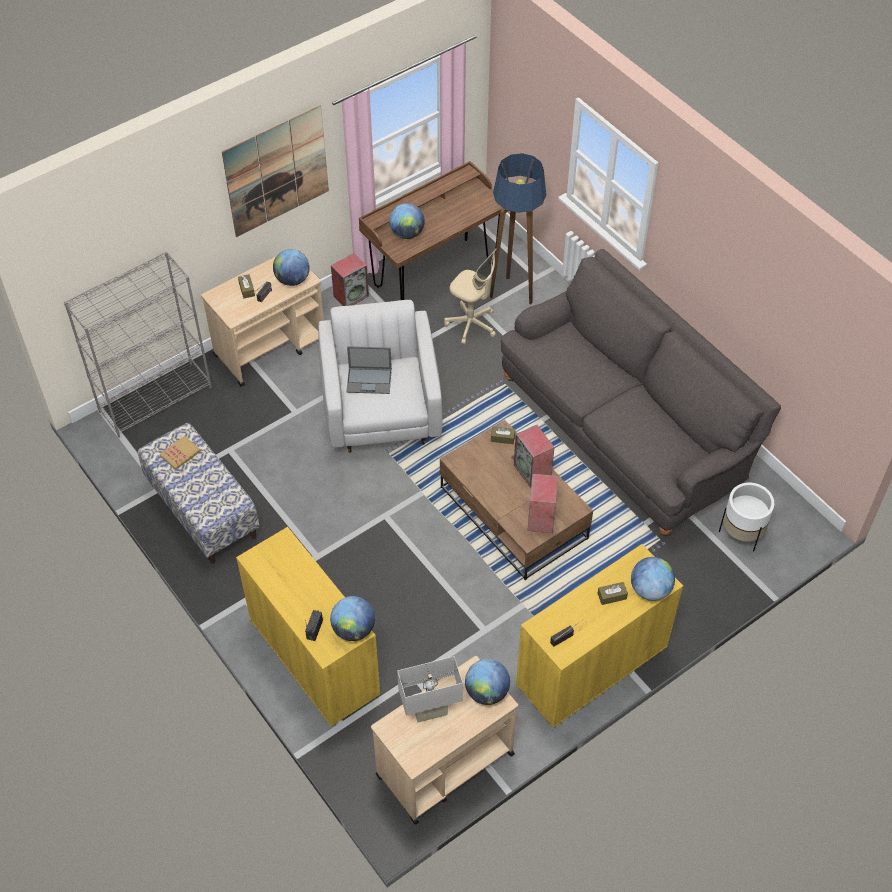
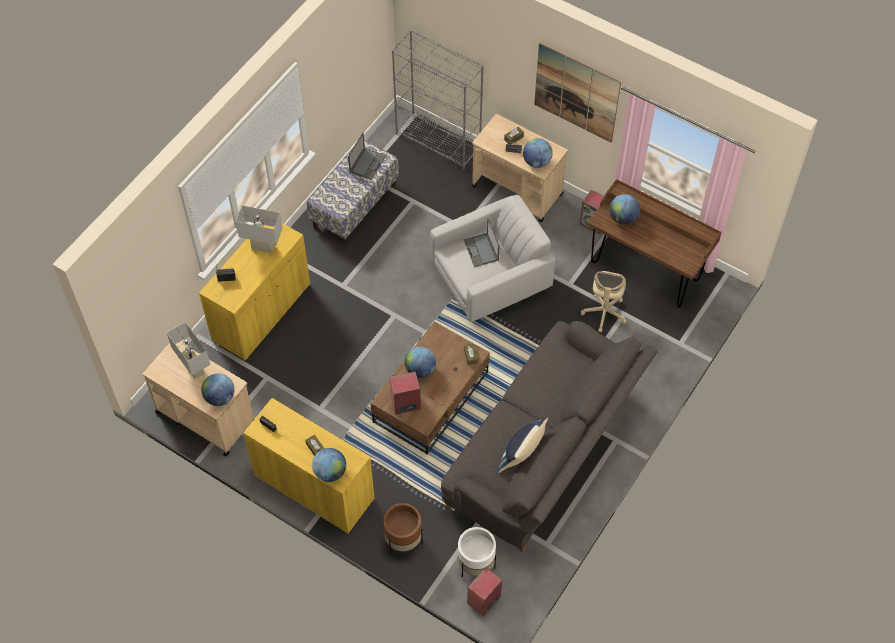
camera: 70 degrees right, 5 degrees up
(180, 454) = (367, 163): book -> laptop
(285, 575) = (263, 247): none -> white table lamp
(353, 629) = (234, 300): globe -> globe (420, 369)
(513, 294) = (652, 332): floor lamp -> none
(533, 471) = (447, 385): speaker -> speaker (484, 600)
(665, 419) = (521, 456): none -> blue pillow
(691, 594) = (403, 540): none -> brown planter

